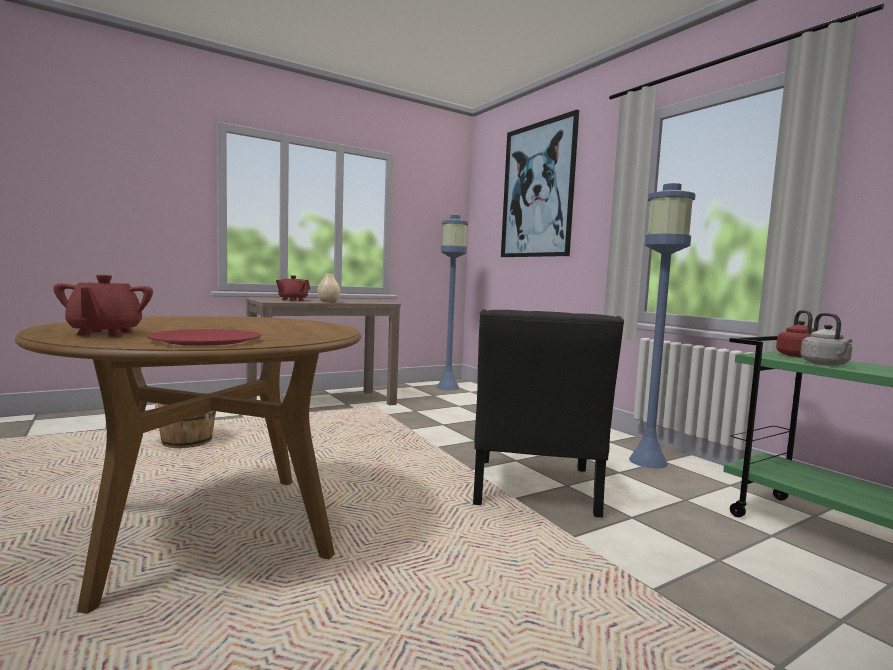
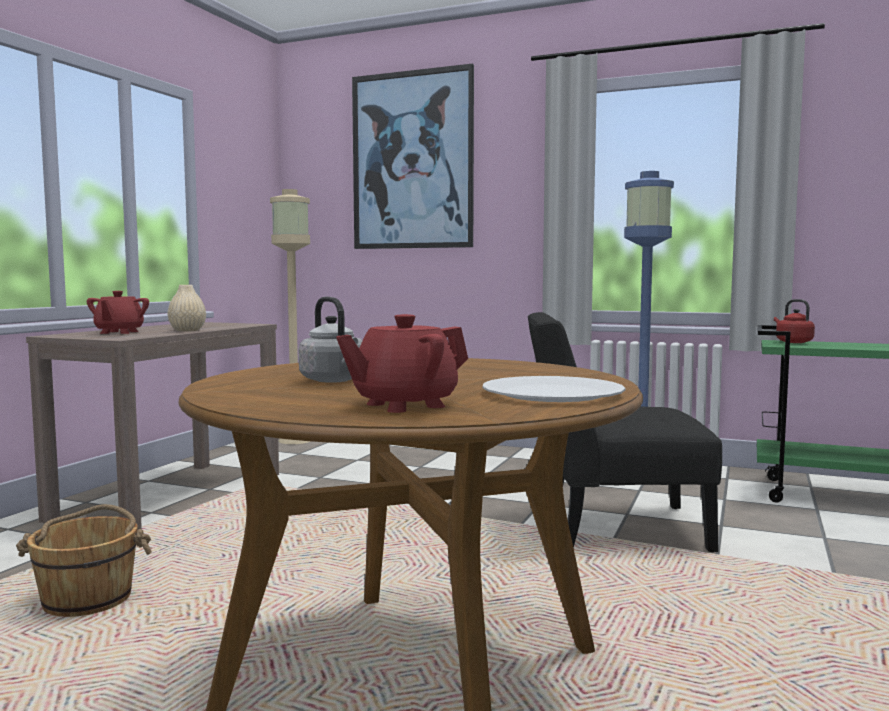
camera: 35 degrees left, 0 degrees up
(105, 333) = (404, 405): red teapot -> red teapot turned 105 degrees clockwise
(205, 340) = (552, 393): red plate -> white plate
(447, 387) = (295, 440): blue floor lamp -> beige floor lamp
(534, 490) = (613, 527): black chair -> black chair turned 120 degrees clockwise
(826, 364) = (838, 346): grey kettle -> grey kettle (335, 380)

